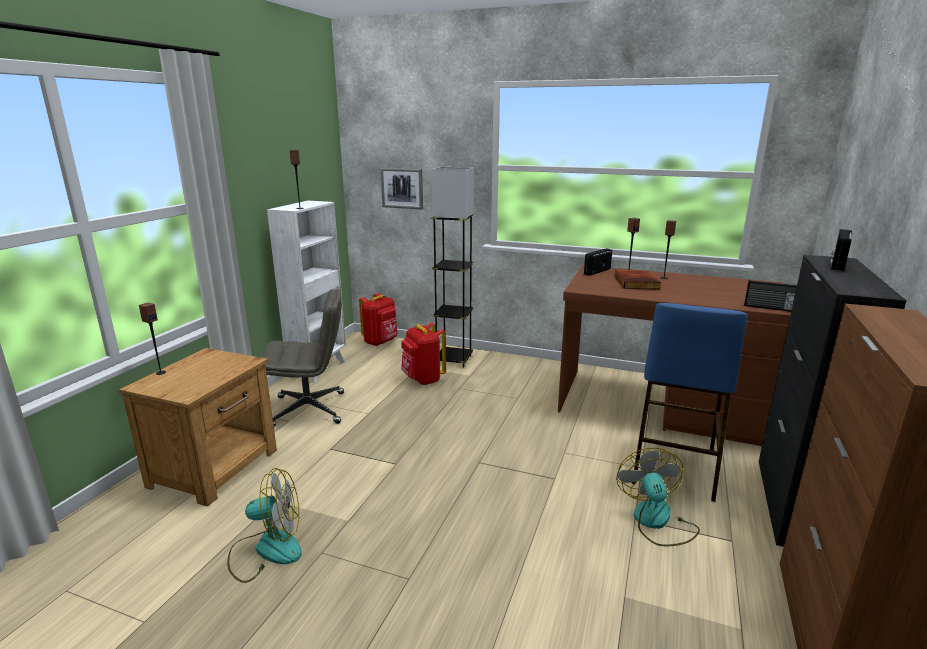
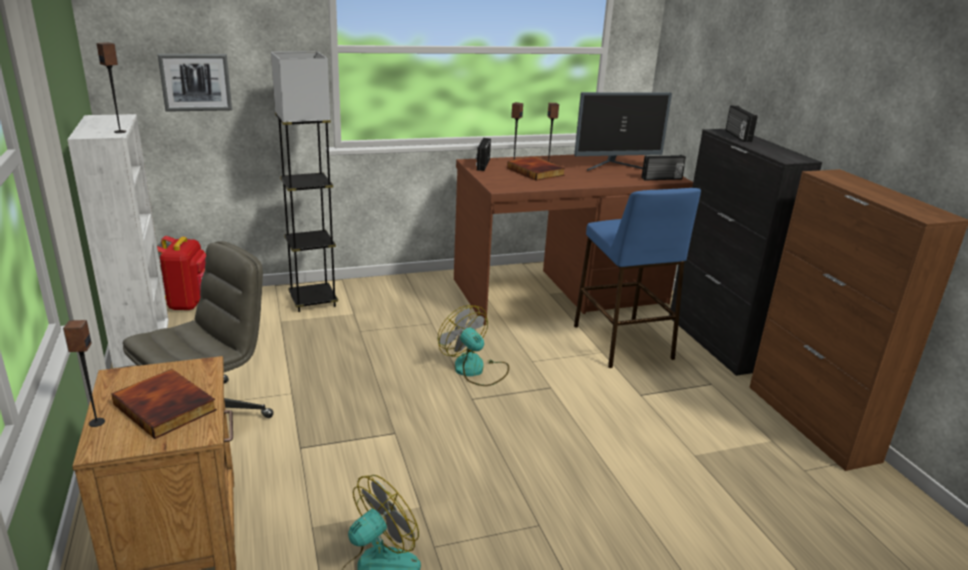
camera: 40 degrees left, 5 degrees up
(198, 376) = (167, 406): none -> book
(423, 379) = (306, 334): red backpack -> none
(656, 522) = (656, 391): fan -> fan (475, 370)
(732, 290) = (615, 167): none -> monitor

